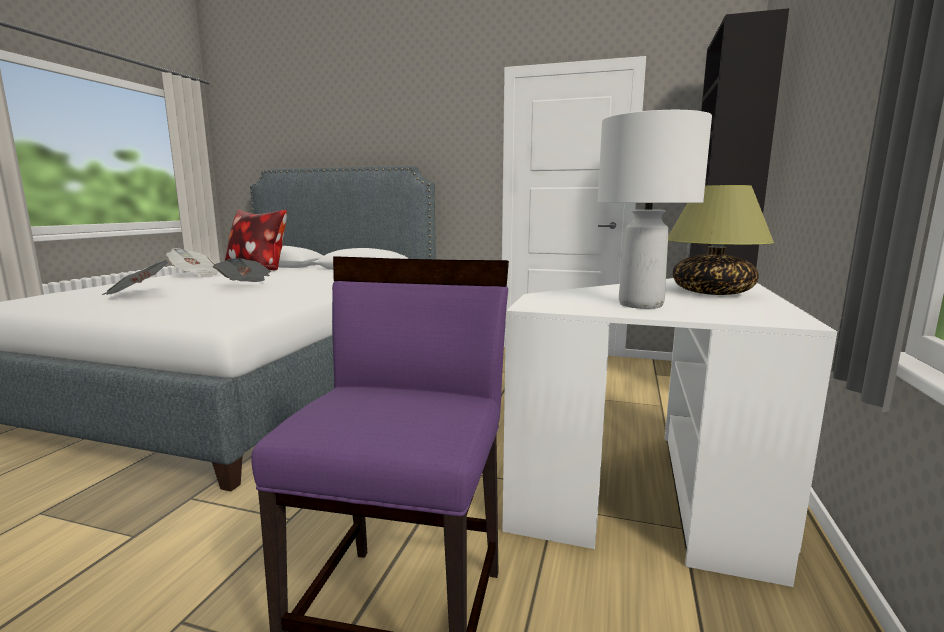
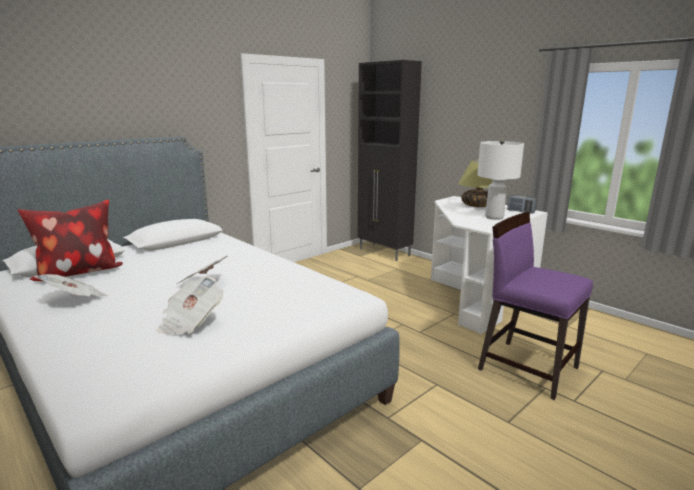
camera: 60 degrees left, 5 degrees up
(757, 314) = (520, 211): none -> radio

